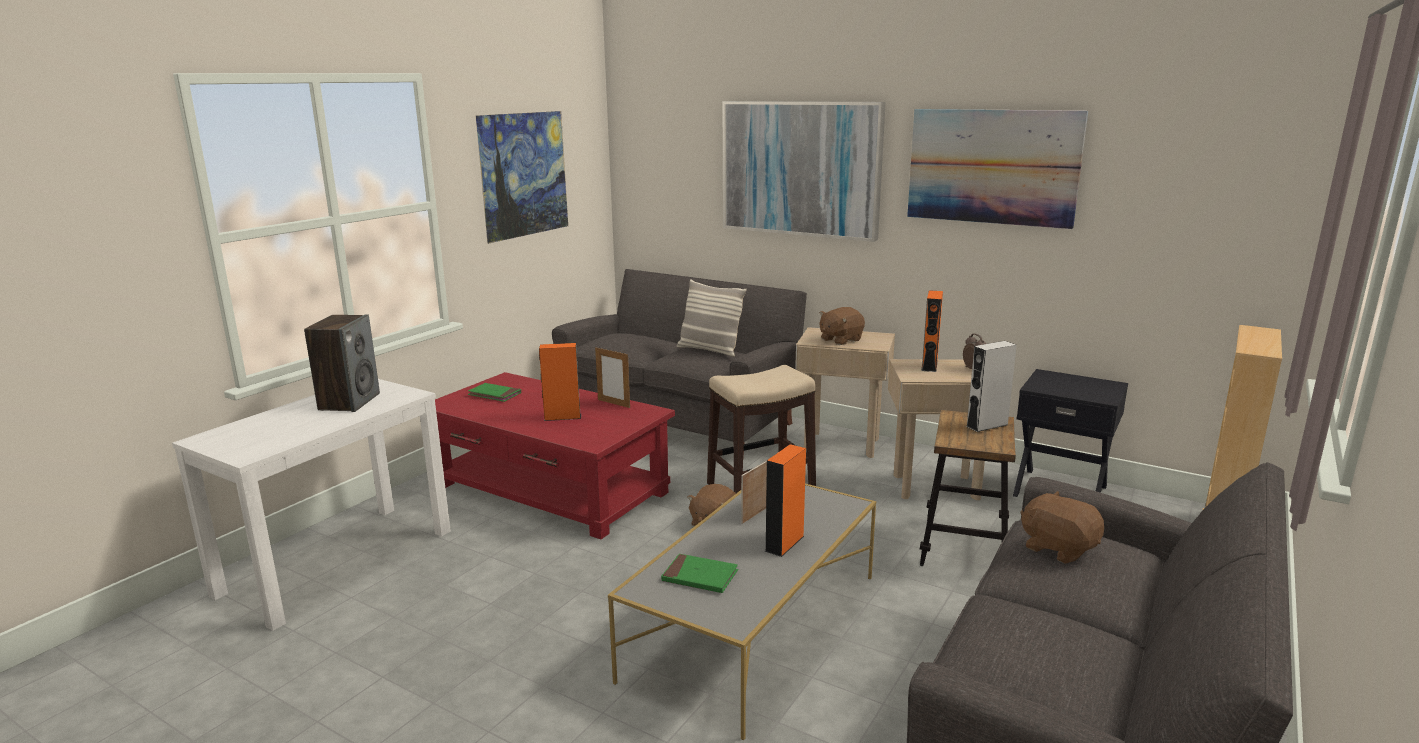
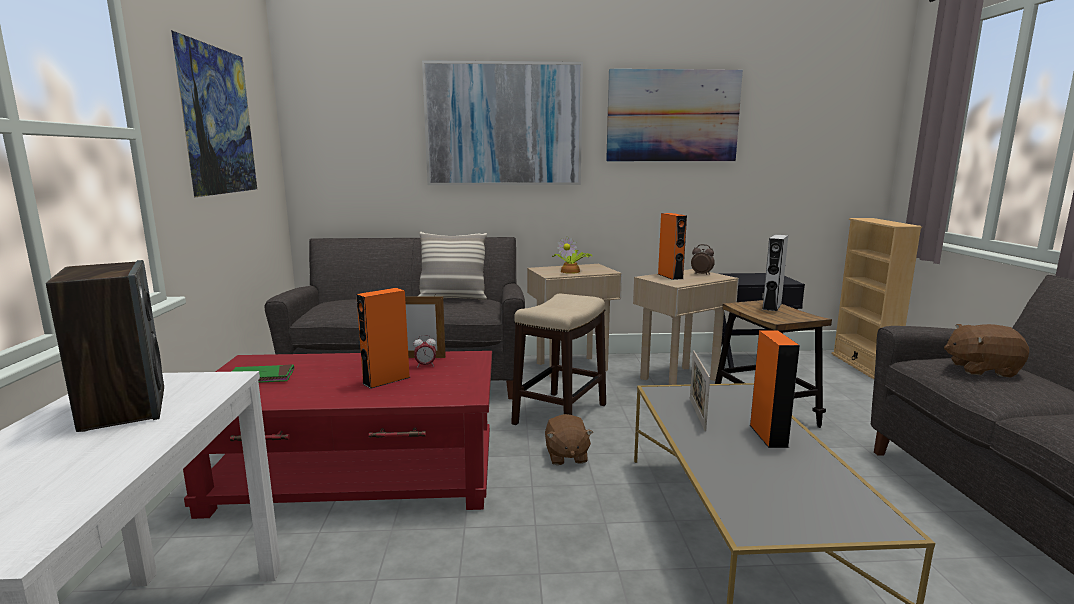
camera: 35 degrees left, 5 degrees down
(605, 411) = (425, 365): none -> alarm clock
(700, 577) = (771, 492): green book -> none
(840, 340) = (571, 271): brown plush toy -> potted plant

